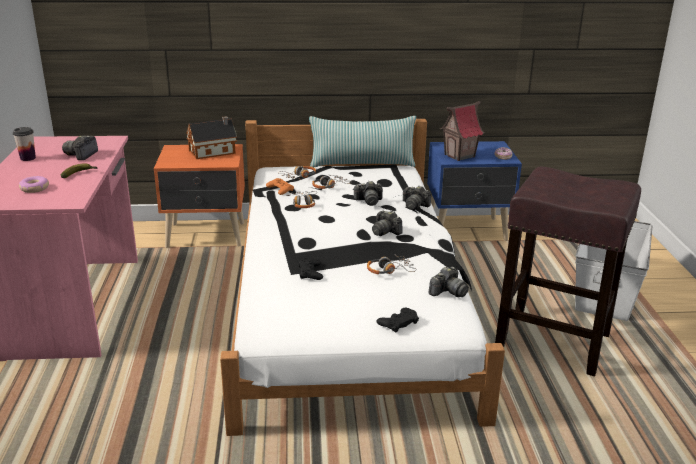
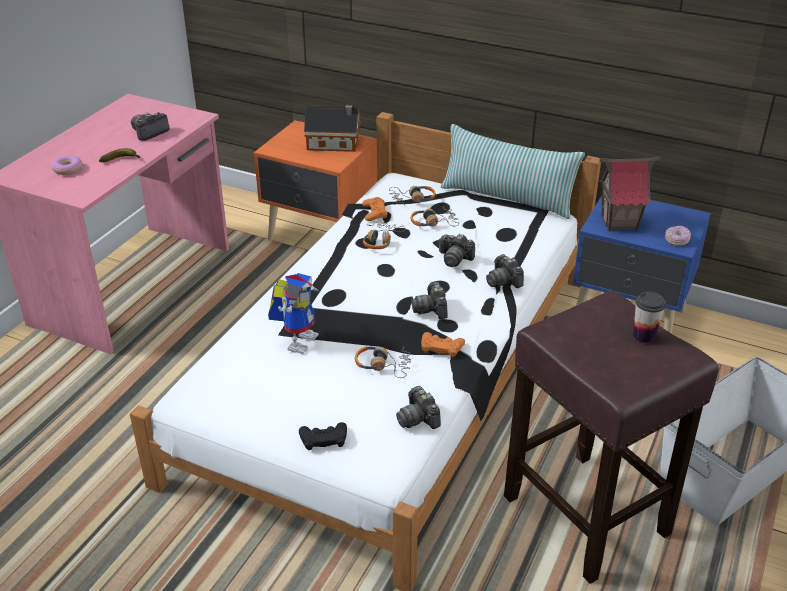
camera: 30 degrees right, 10 degrees up
(28, 158) = (100, 125): cup -> cup (644, 336)
(310, 272) = (299, 339): black game controller -> toy robot
(417, 249) = (441, 347): none -> orange game controller
(448, 292) = (418, 418): camera -> camera turned 75 degrees clockwise

